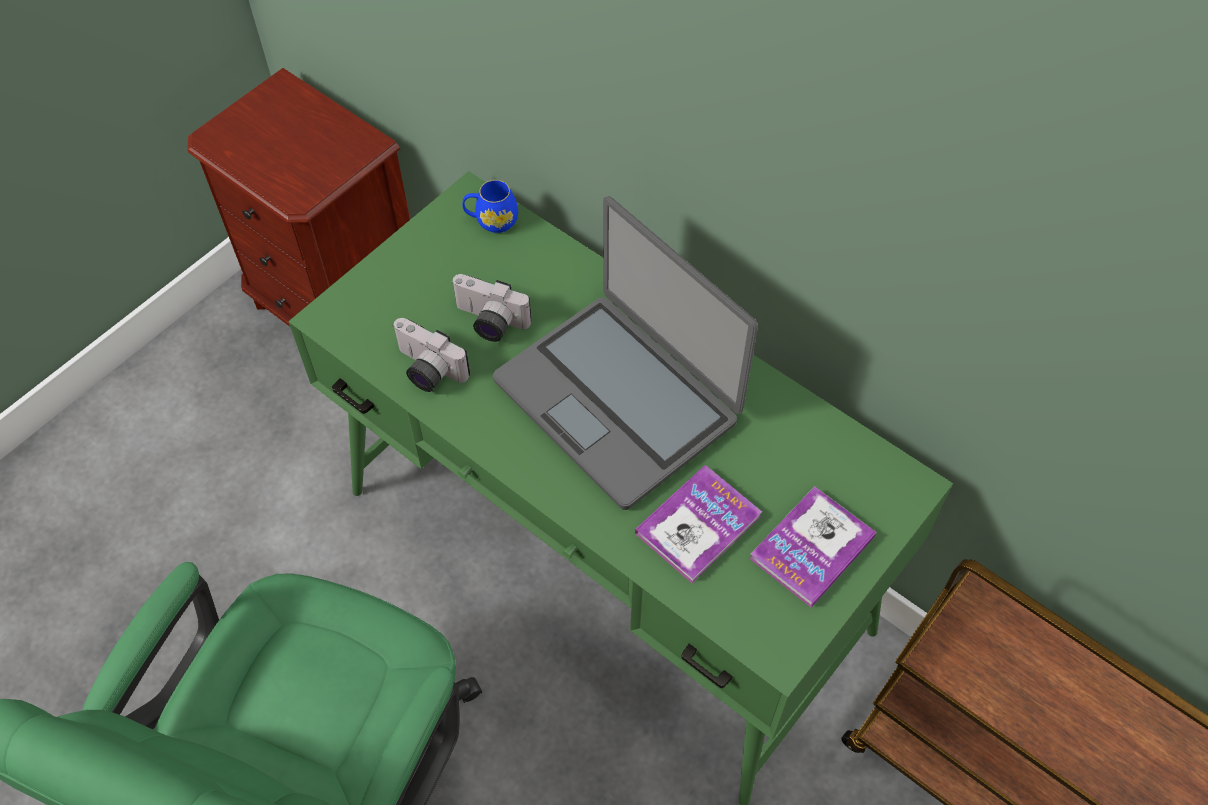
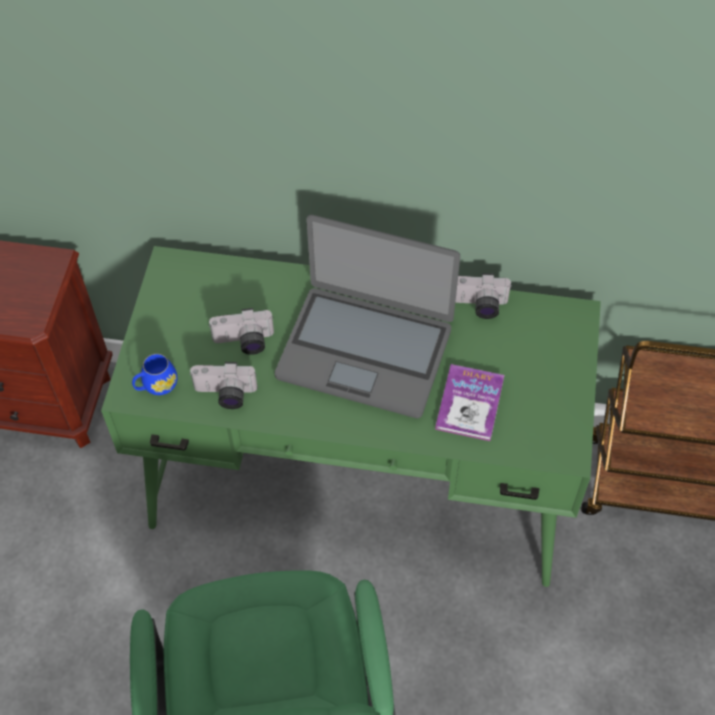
camera: 30 degrees left, 0 degrees up
(491, 220) = (196, 273): blue mug -> blue mug (156, 385)
(789, 413) = (477, 306): none -> camera
(812, 547) = (546, 382): book -> none

